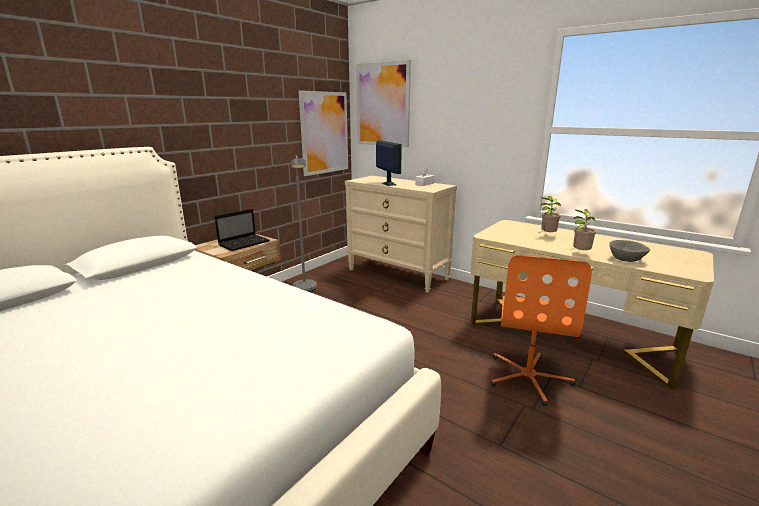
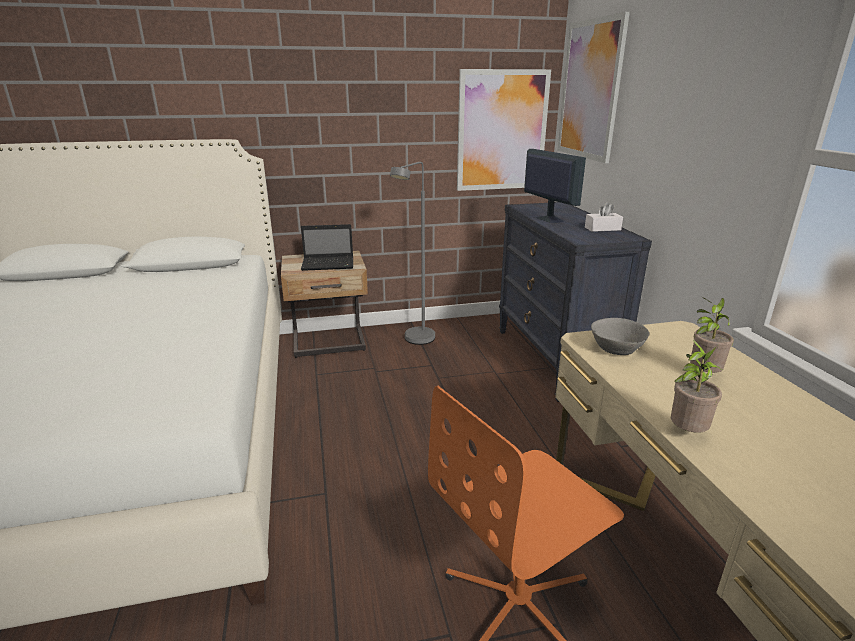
camera: 40 degrees right, 5 degrees up
(388, 184) = (549, 219): monitor -> monitor turned 45 degrees counterclockwise
(398, 274) = (554, 359): beige dresser -> black dresser
(625, 259) = (768, 487): grey bowl -> grey bowl (615, 350)

